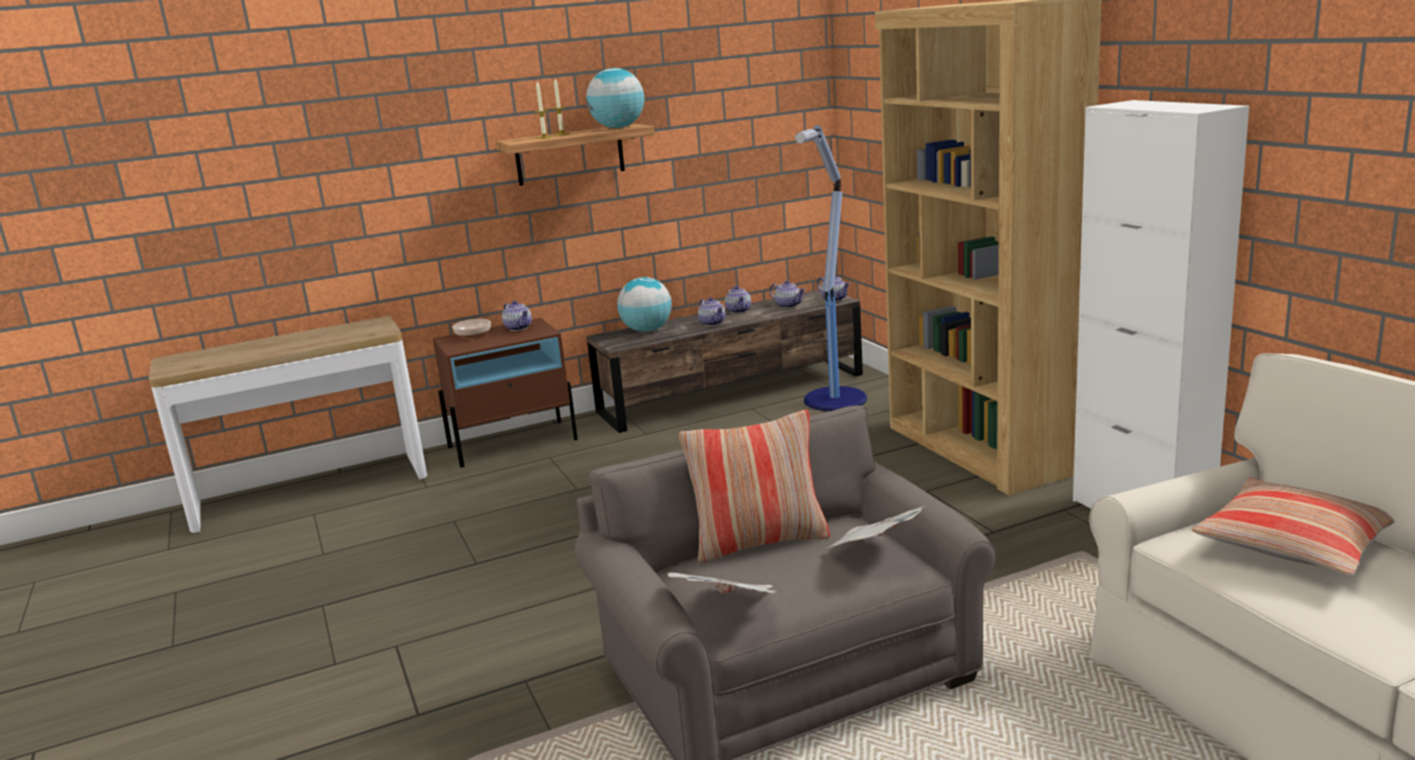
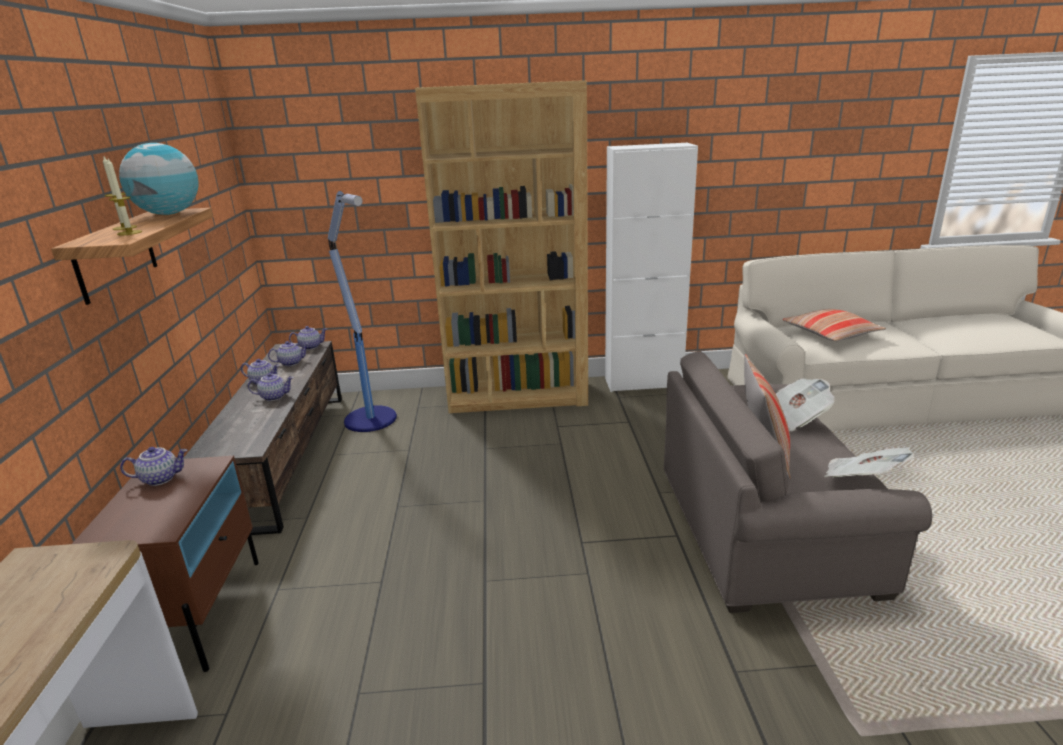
camera: 70 degrees left, 5 degrees up
(473, 335) = (123, 513): bowl -> none
(647, 330) = (232, 428): globe -> none

